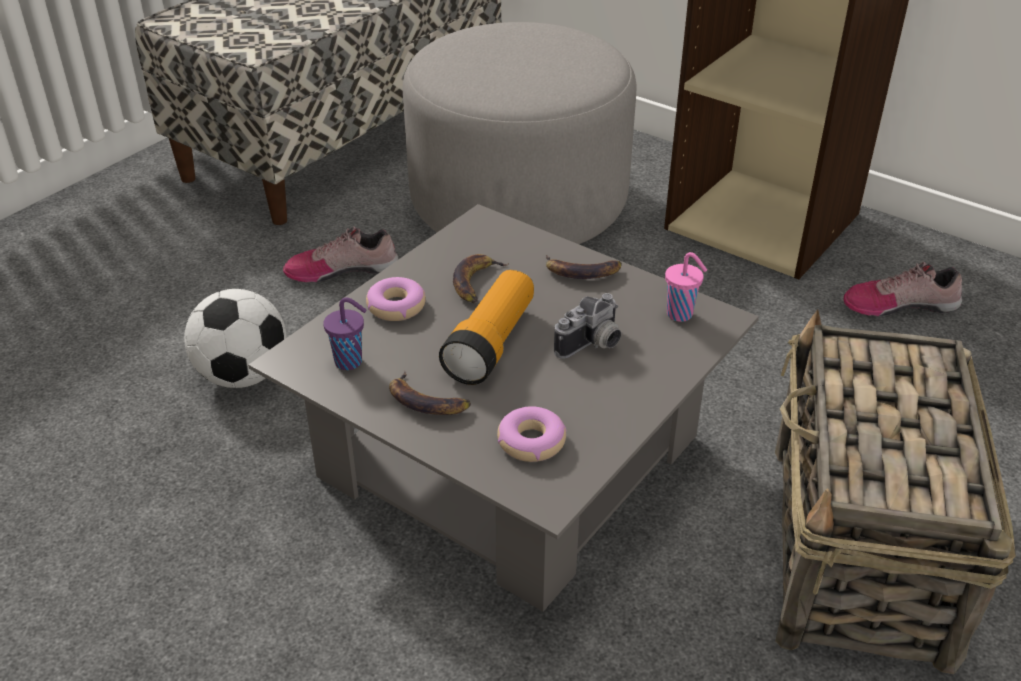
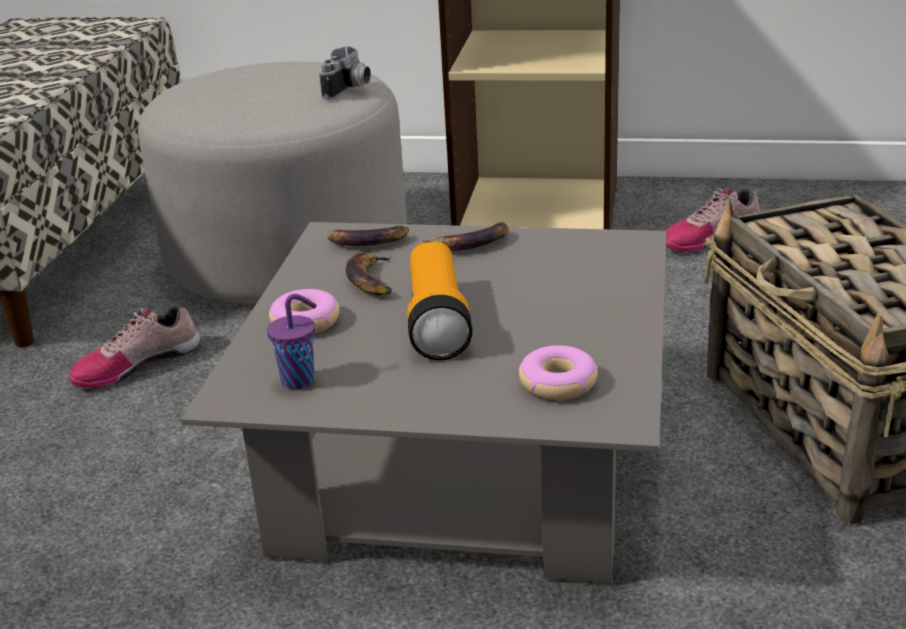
camera: 25 degrees left, 10 degrees down
(243, 375) = (95, 494): football -> none
(427, 401) = (417, 386): banana -> banana (367, 241)
(592, 345) = (539, 294): camera -> camera (349, 90)
(681, 315) = (597, 248): pink cup -> none

